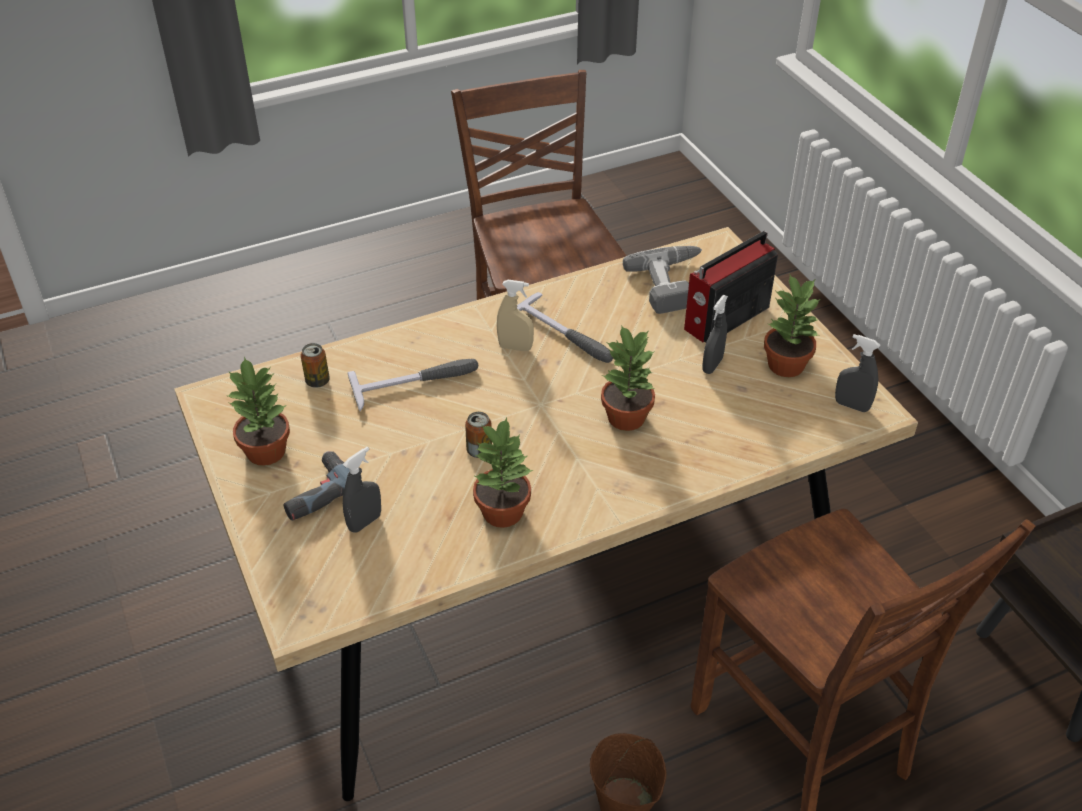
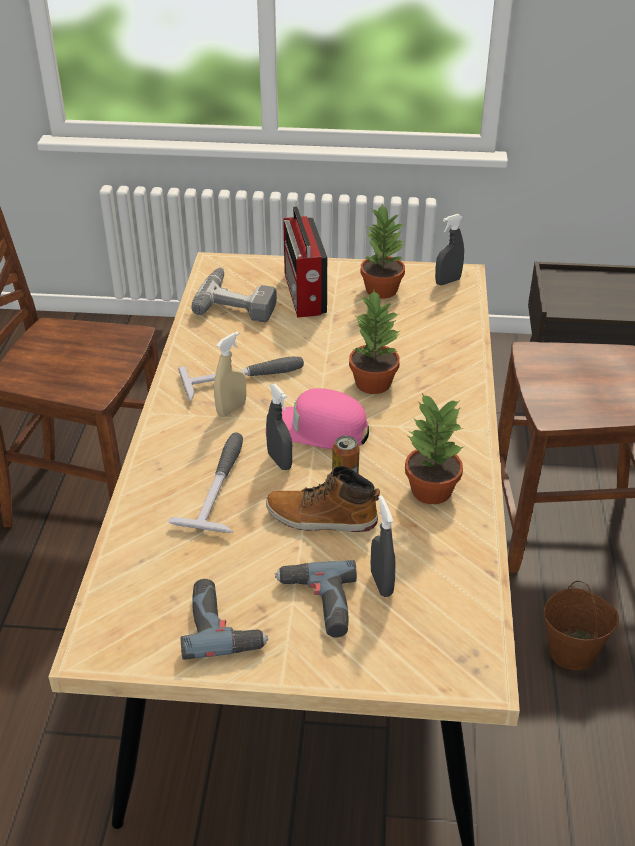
camera: 60 degrees left, 5 degrees down
(267, 451) = (223, 625): potted plant -> power drill
(317, 381) = (152, 552): can -> none
(417, 456) = (321, 518): none -> boot
(529, 409) = (317, 430): none -> pink cap
(712, 365) = (351, 321): grey spray bottle -> grey spray bottle (279, 461)

